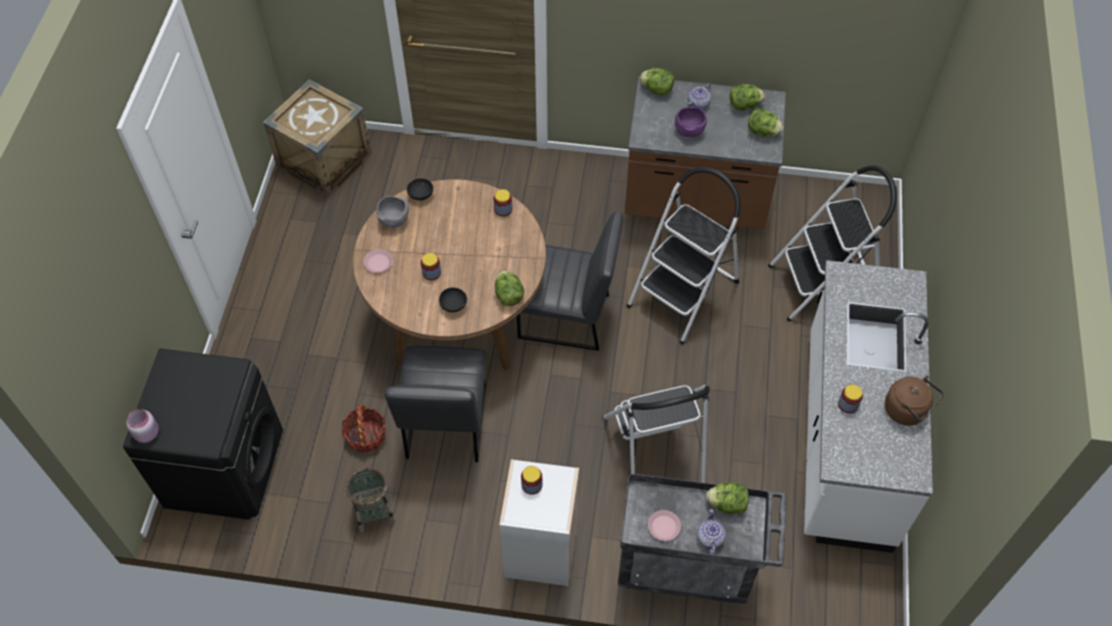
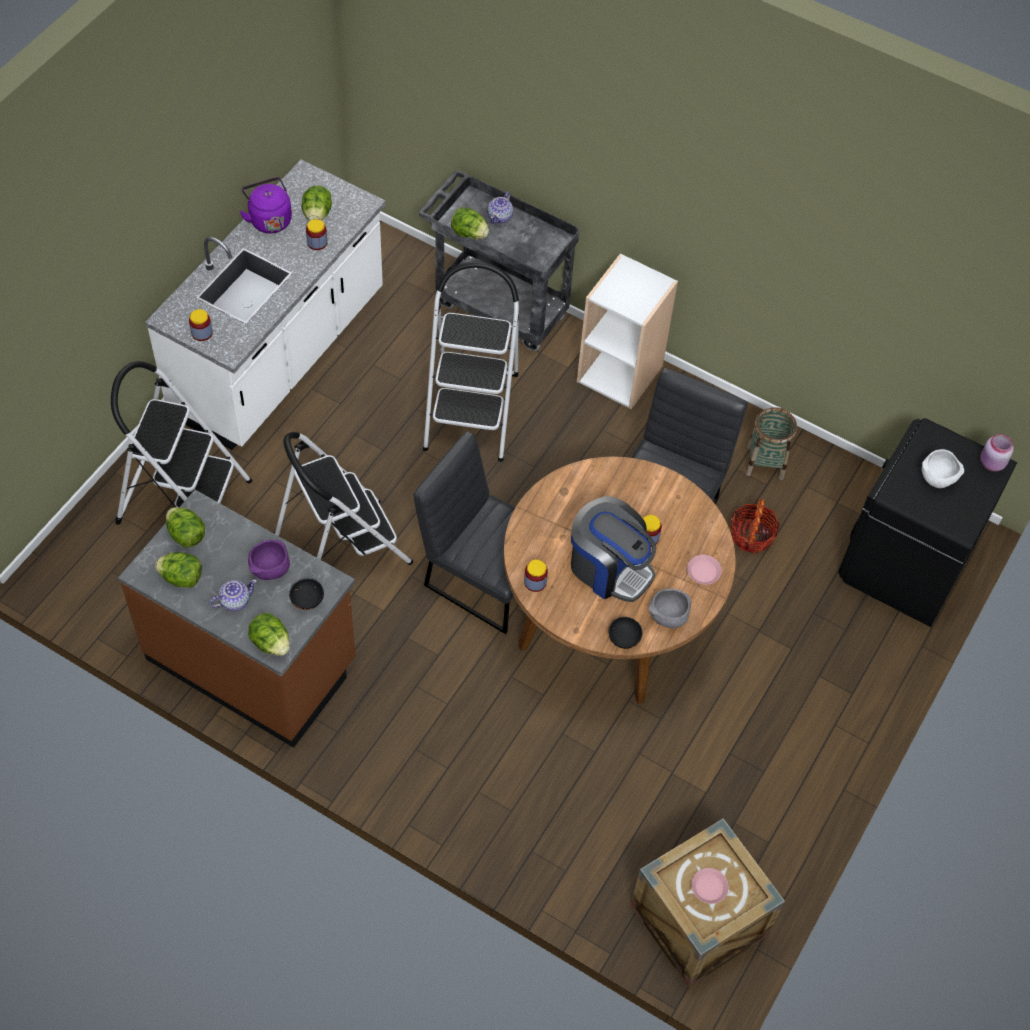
camera: 160 degrees left, 0 degrees up
(196, 399) = (937, 478): none -> white bowl
(452, 239) = (609, 568): none -> coffee machine
(454, 305) = (638, 492): black bowl -> black bowl (306, 600)
(509, 295) = (575, 480): lettuce -> lettuce (317, 214)
(531, 485) = (635, 299): jar -> jar (202, 333)
(664, 527) = (533, 238): pink plate -> pink plate (709, 887)
(907, 411) = (269, 219): brown kettle -> purple kettle

